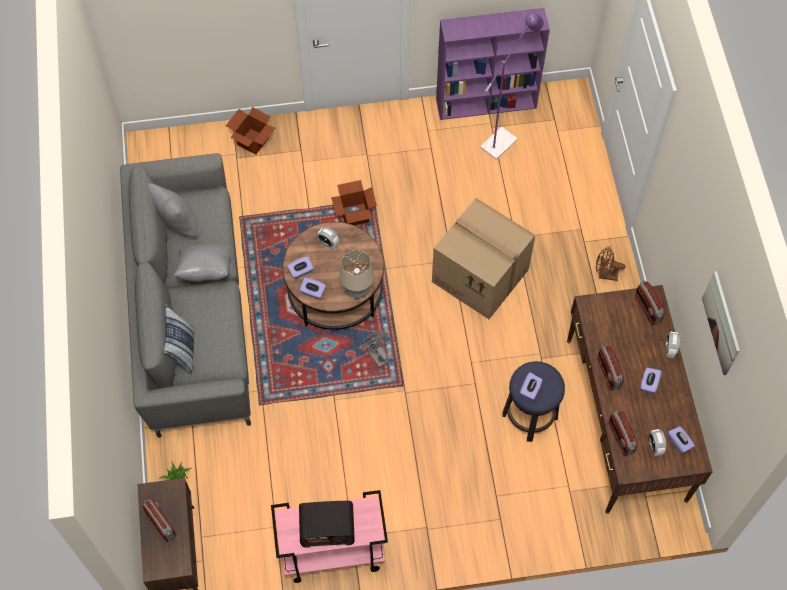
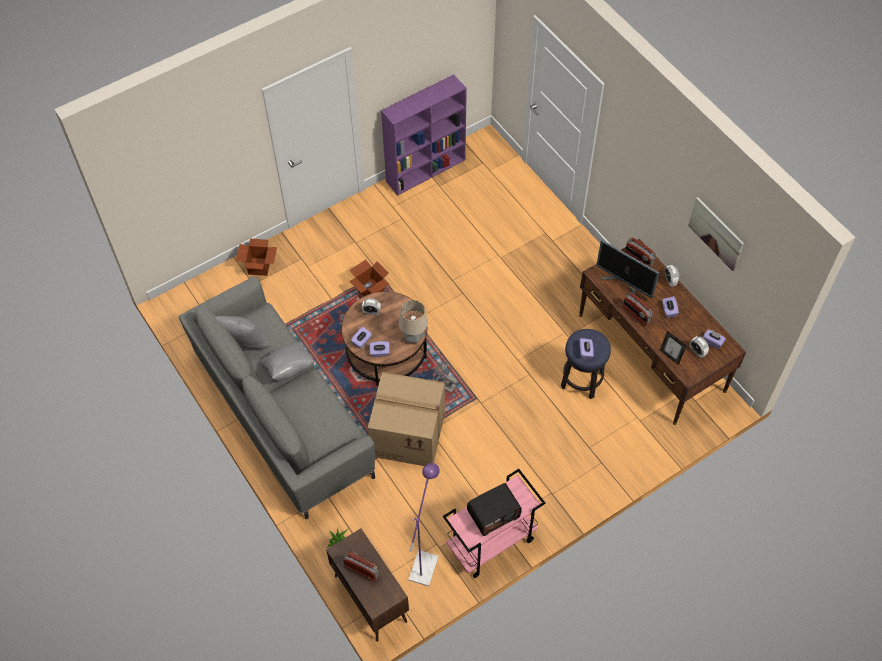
camera: 25 degrees left, 5 degrees down
(183, 350) = (304, 436): pillow -> none
(482, 275) = (491, 294): cardboard box -> cardboard box (409, 433)
(503, 139) = (452, 191): purple floor lamp -> purple floor lamp (425, 562)
(605, 274) = (580, 258): brown fan -> none
(614, 332) = (624, 285): none -> monitor
(620, 438) = (670, 356): radio -> picture frame

